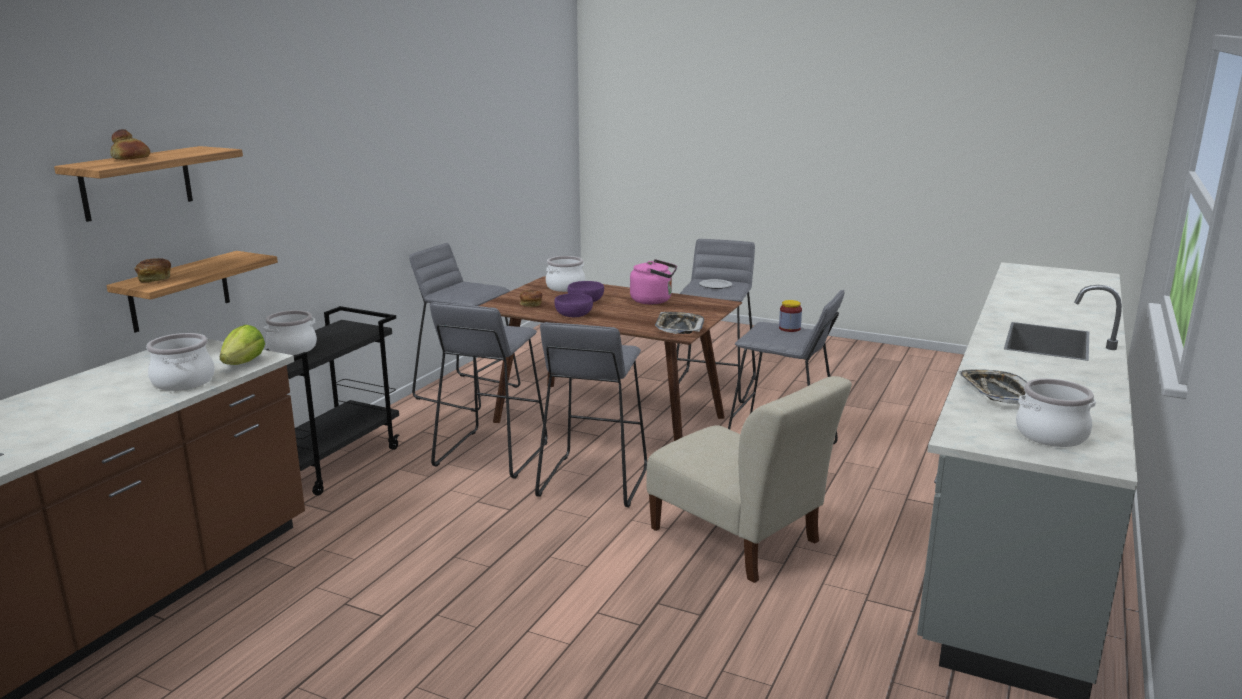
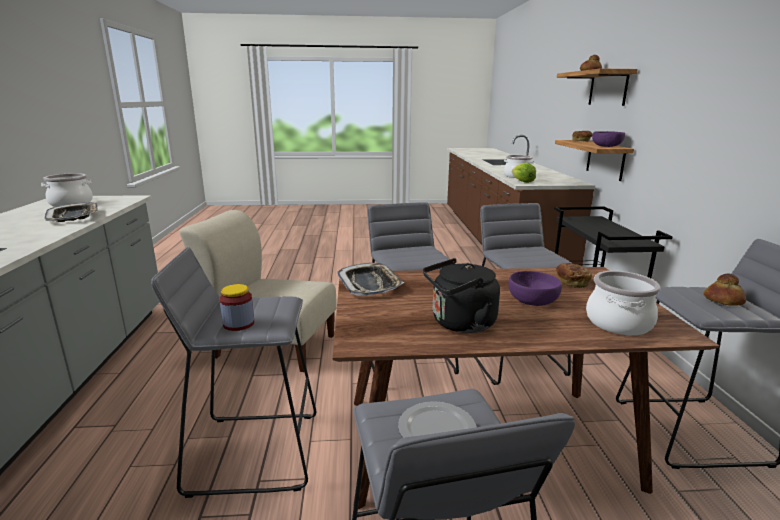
camera: 150 degrees right, 0 degrees up
(292, 349) = (602, 224): cooking pot -> none
(462, 288) = (723, 301): none -> bread
(573, 315) = (499, 278): purple bowl -> purple bowl (607, 146)
(654, 300) = (459, 324): pink kettle -> black kettle

